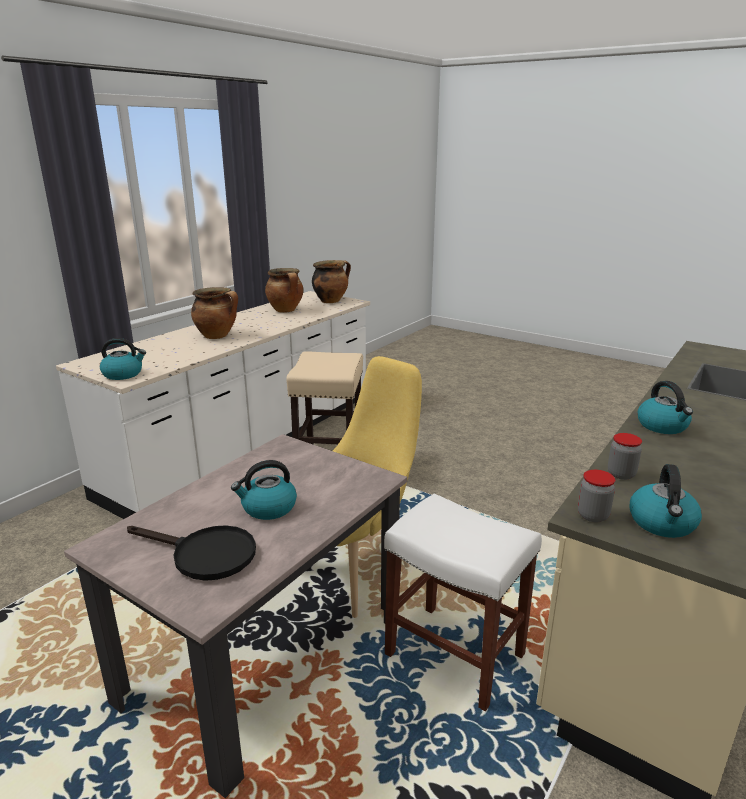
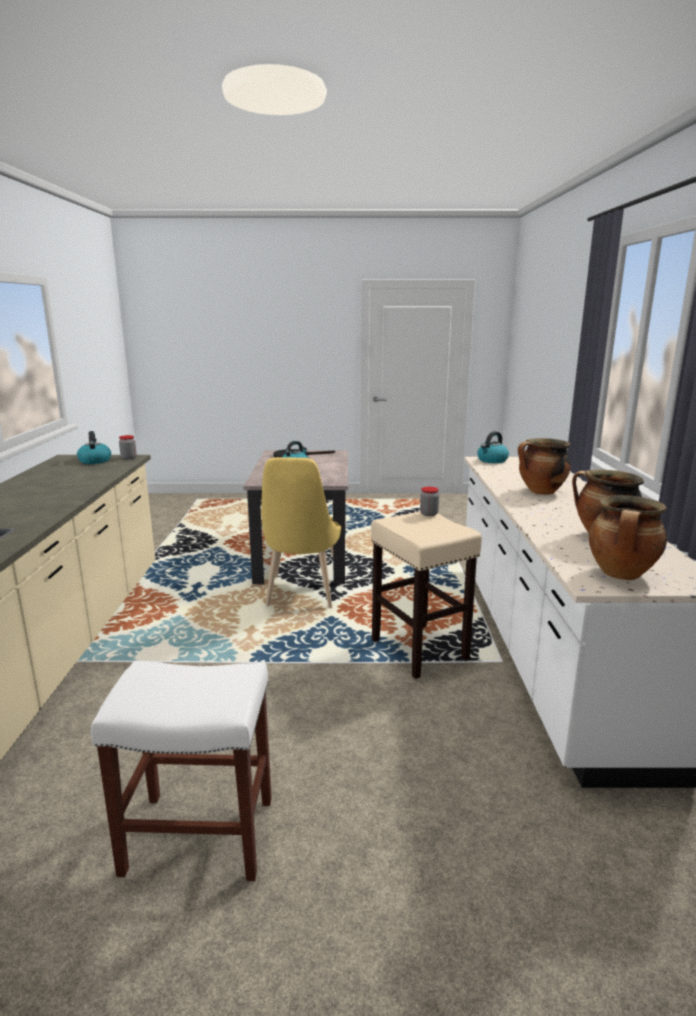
camera: 145 degrees right, 5 degrees down
(456, 655) = (206, 582): white stool -> white stool (197, 836)
(621, 474) = (110, 470): jar -> jar (429, 514)
(663, 426) = (67, 494): kettle -> none

